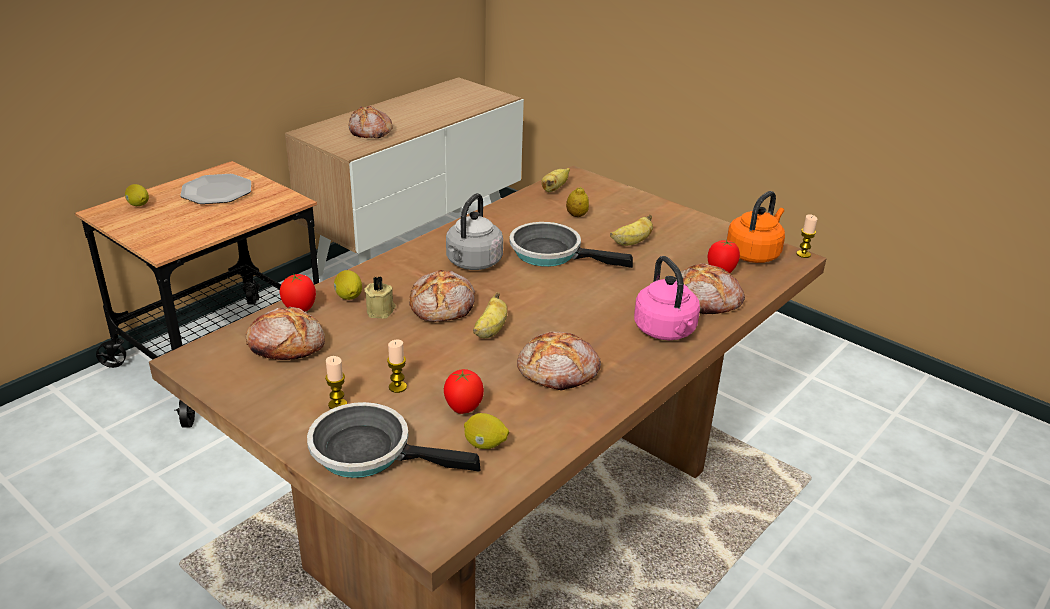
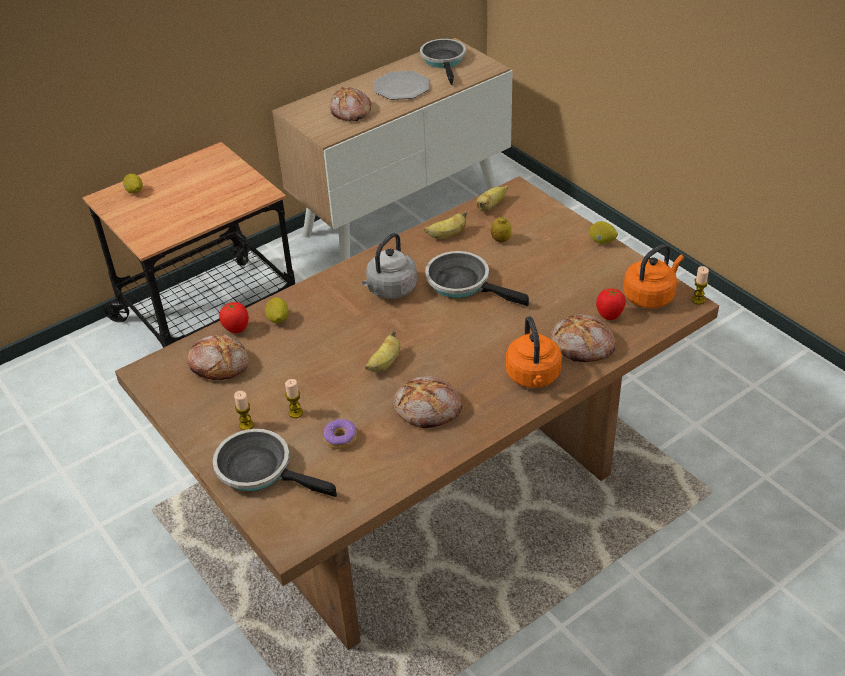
camera: 15 degrees right, 10 degrees up
(216, 191) = (201, 179): plate -> plate (401, 87)
(381, 311) = (301, 336): beige candle -> none
(444, 306) = (353, 335): bread -> none
(454, 93) = (444, 61): none -> frying pan
(463, 409) = (340, 438): tomato -> donut
(485, 445) = (348, 473): lemon -> lemon (602, 241)
(631, 242) = (540, 275): banana -> banana (447, 235)
(666, 331) = (533, 377): pink kettle -> orange kettle

